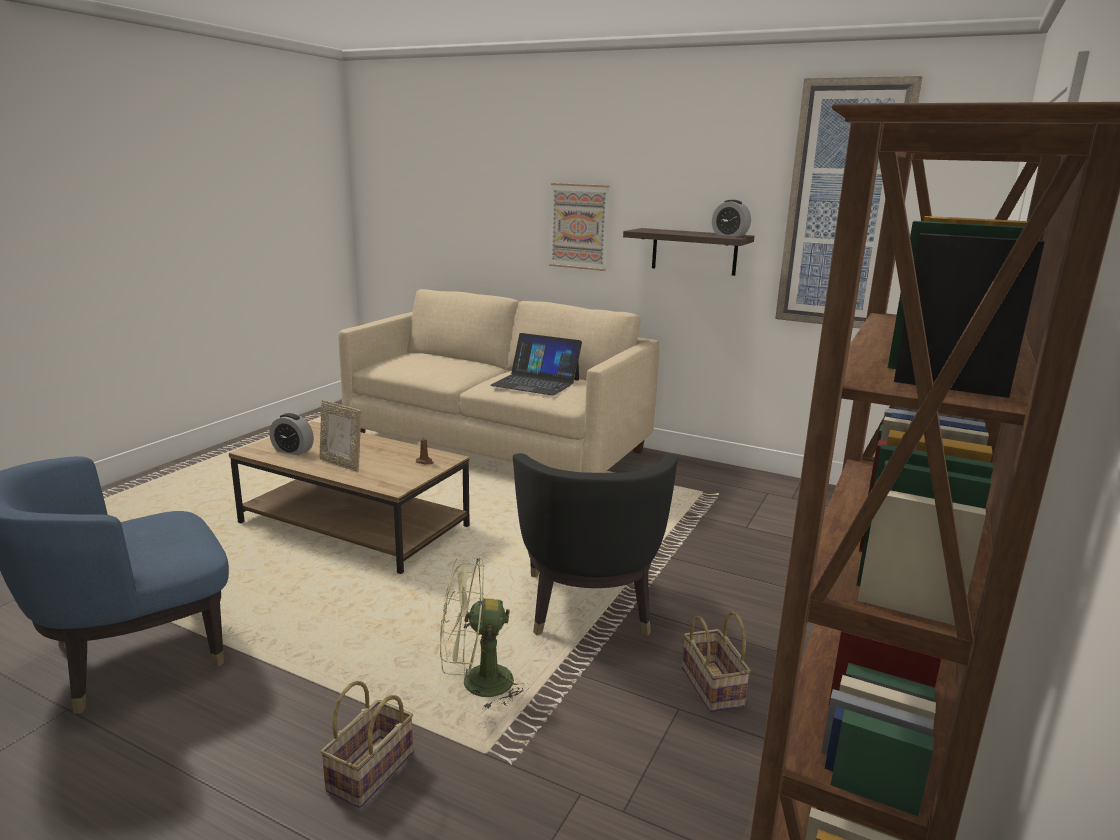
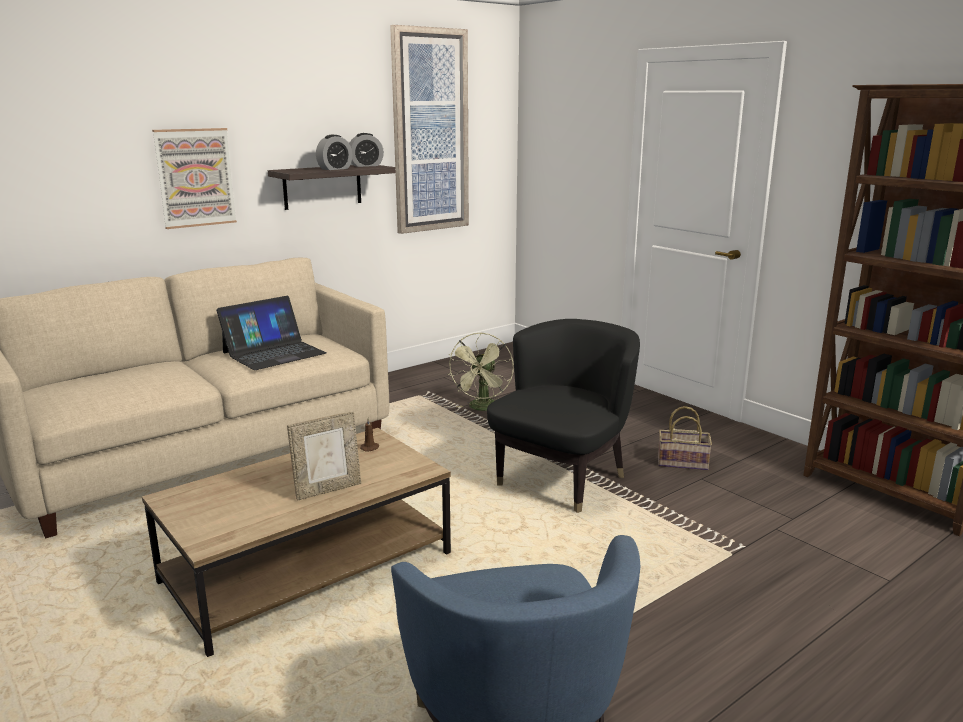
camera: 65 degrees left, 0 degrees up
(293, 451) = (246, 515): alarm clock -> alarm clock (335, 169)
(370, 774) = (744, 606): basket -> none
(476, 684) = (648, 544): green fan -> green fan (483, 408)
(587, 606) = (563, 479): black armchair -> black armchair turned 75 degrees counterclockwise

